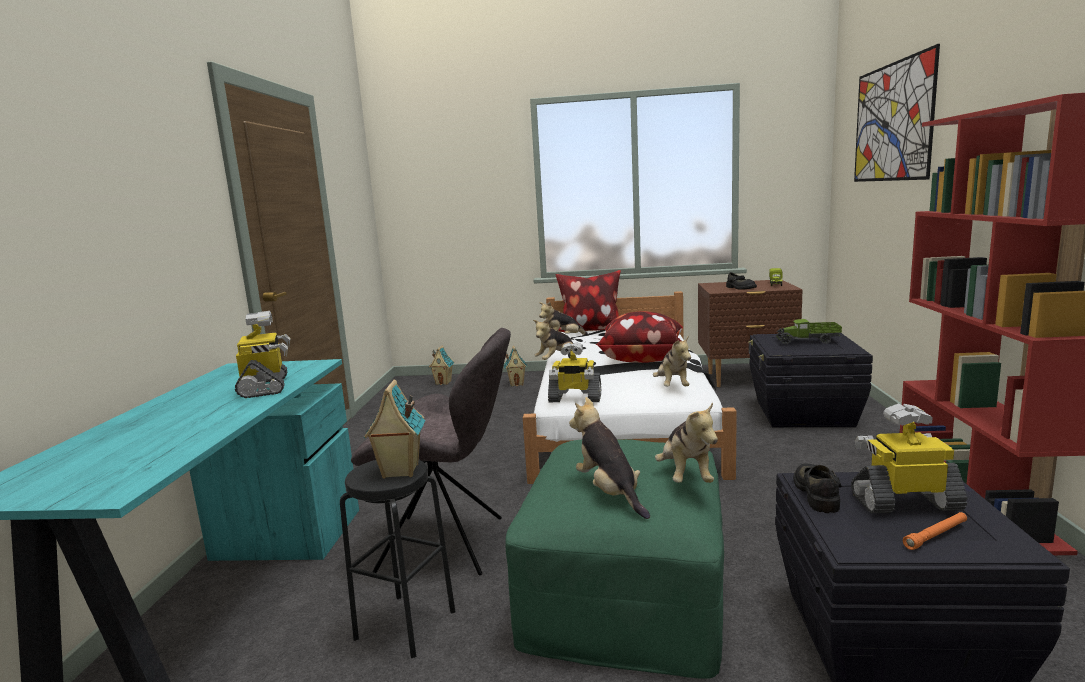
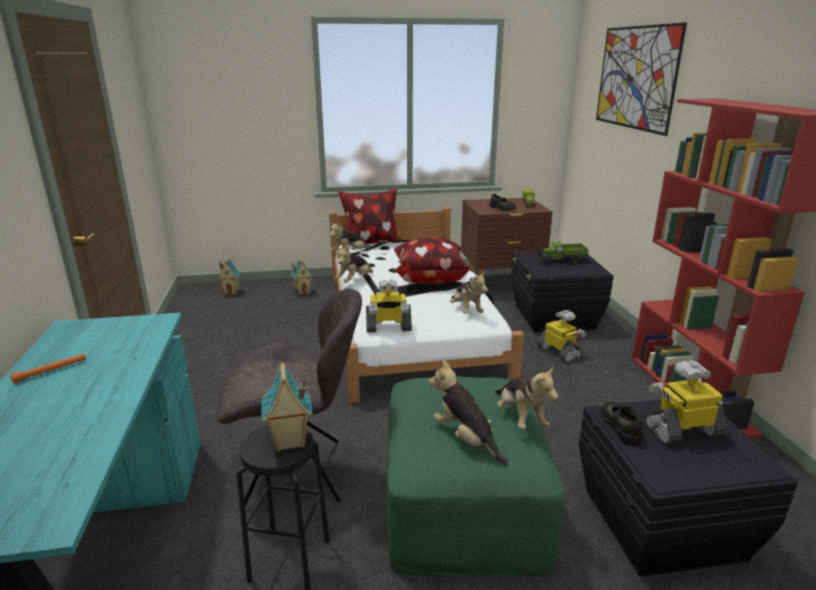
camera: 15 degrees left, 10 degrees up
(266, 387) = (123, 357): toy robot -> toy robot (559, 352)
(936, 535) = (712, 461): orange flashlight -> orange flashlight (51, 371)

